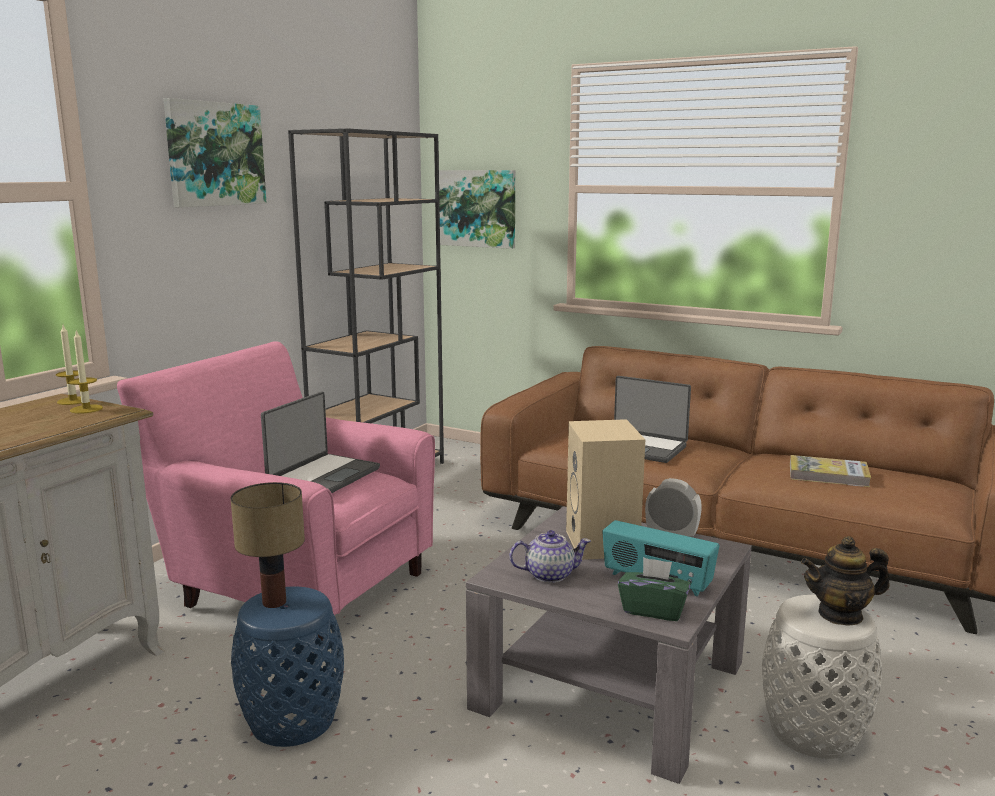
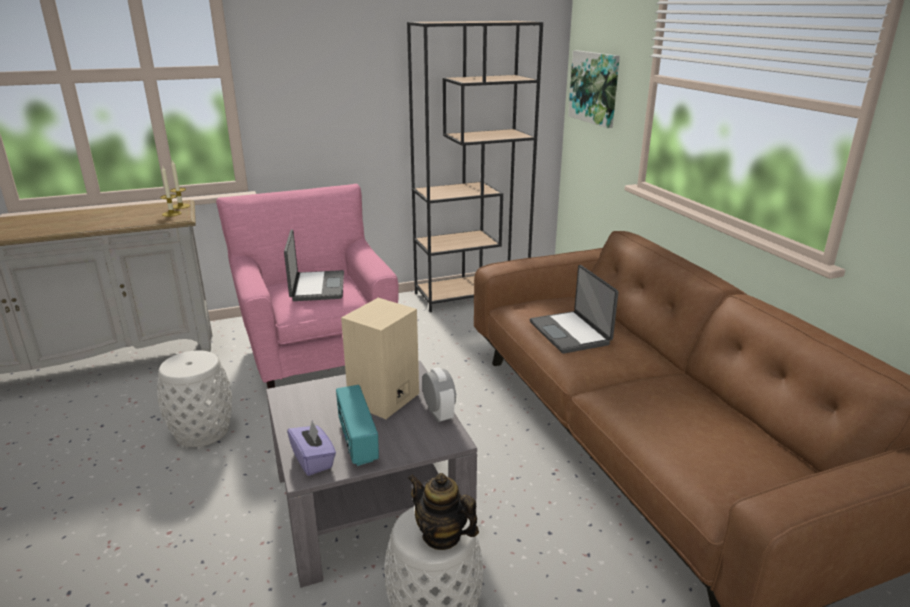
camera: 40 degrees right, 10 degrees up
(214, 154) = (339, 43): picture -> none
(275, 602) = (188, 359): table lamp -> none
(292, 721) = (202, 432): blue stool -> white stool
(323, 476) = (316, 287): laptop -> laptop turned 75 degrees counterclockwise
(550, 575) = (312, 406): teapot -> none
(653, 610) = (313, 460): green tissue box -> purple tissue box
(828, 475) = (680, 418): book -> none

